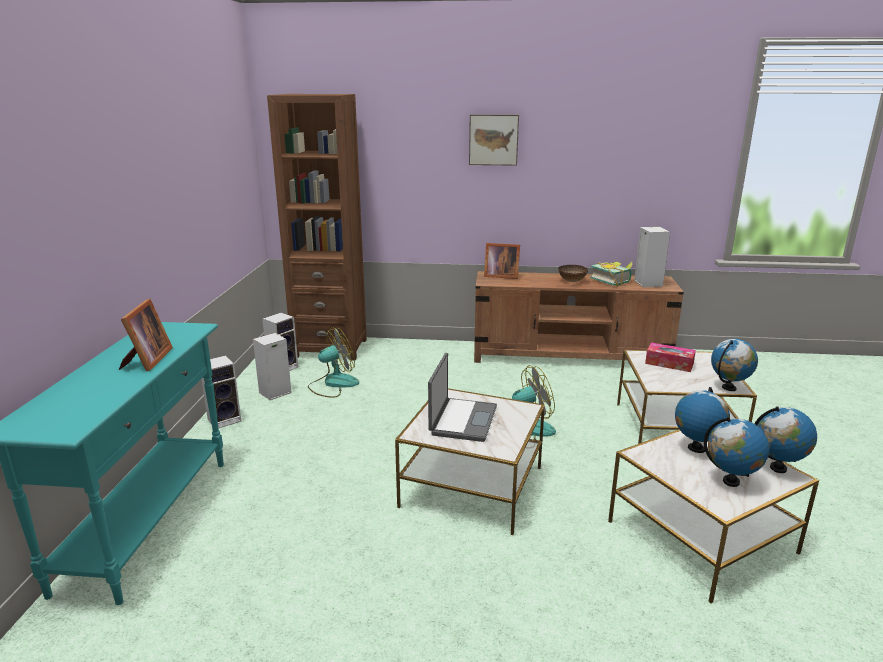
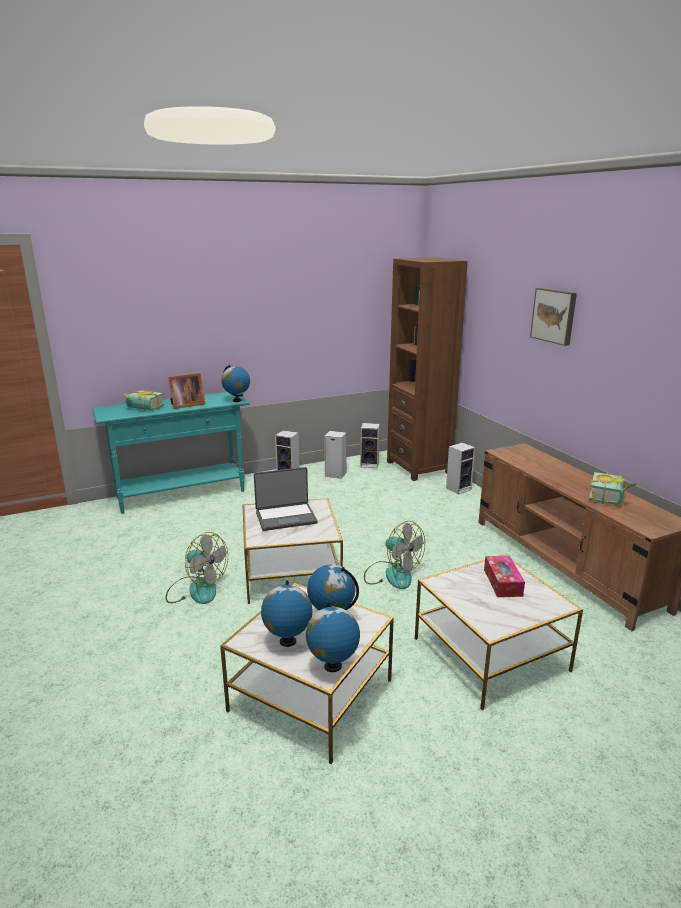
camera: 60 degrees right, 0 degrees up
(96, 393) = (143, 409): none -> book
(333, 384) = (369, 486): fan -> fan (196, 589)
(500, 276) = (527, 452): picture frame -> none
(571, 281) = (570, 481): bowl -> none
(647, 283) = (640, 516): speaker -> speaker (459, 488)
(729, 388) = (485, 624): globe -> globe (237, 400)

